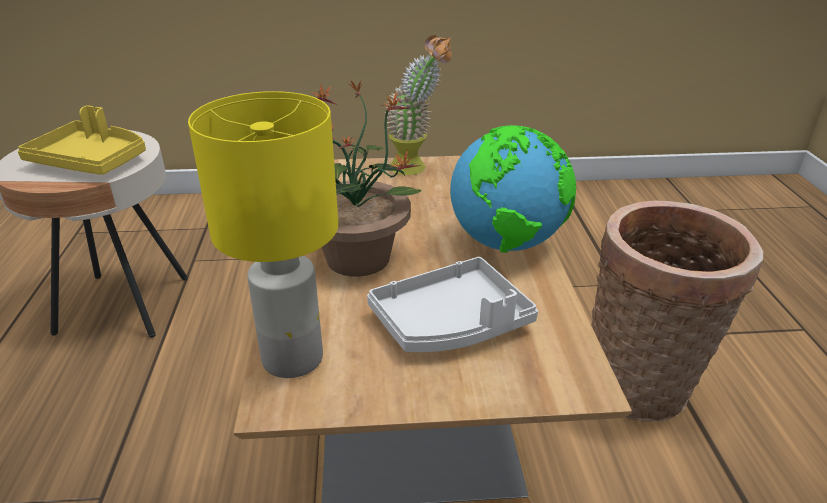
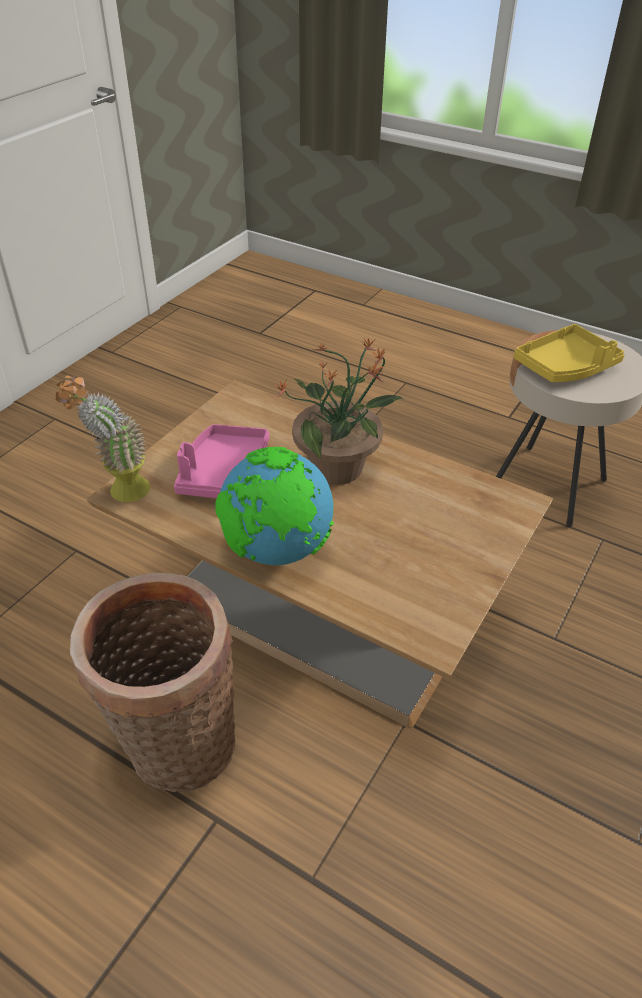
camera: 125 degrees right, 10 degrees up
(292, 357) = (264, 408): yellow table lamp -> none
(417, 168) = (466, 572): potted plant -> potted plant (120, 493)
(451, 323) = (224, 473): grey tray -> pink tray

